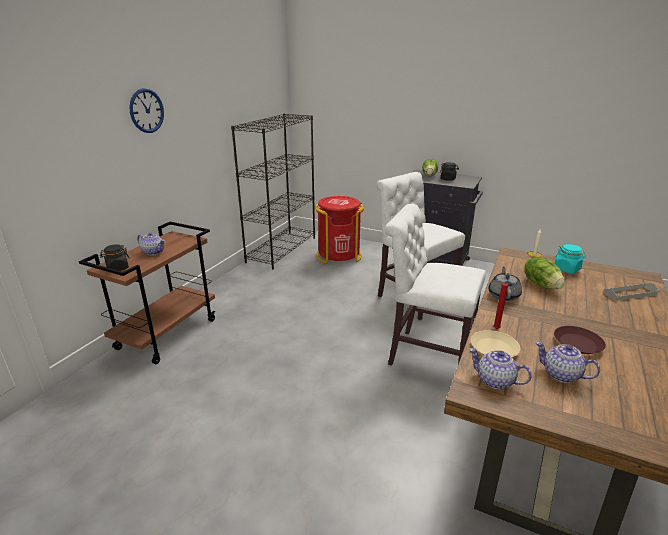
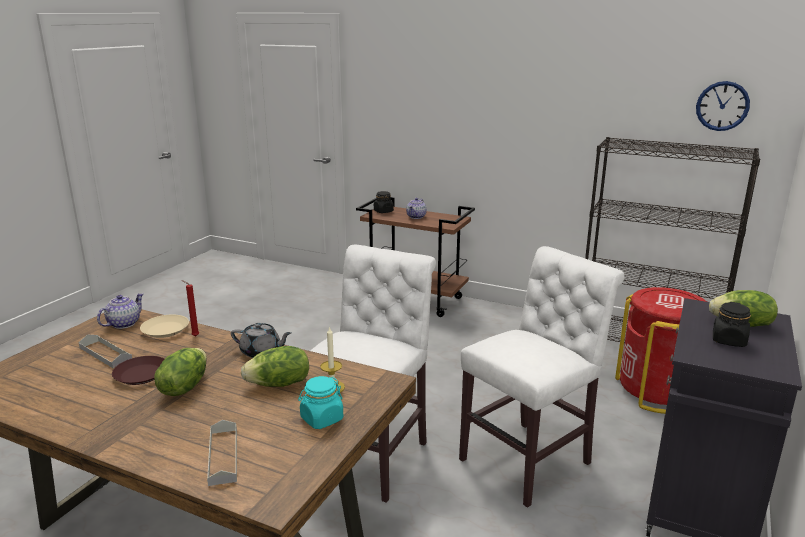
camera: 90 degrees right, 5 degrees down
(146, 111) = (482, 94): wall clock -> wall clock (722, 106)
(561, 375) = (105, 354): teapot -> grey tray
(576, 320) = (184, 387): none -> lettuce

